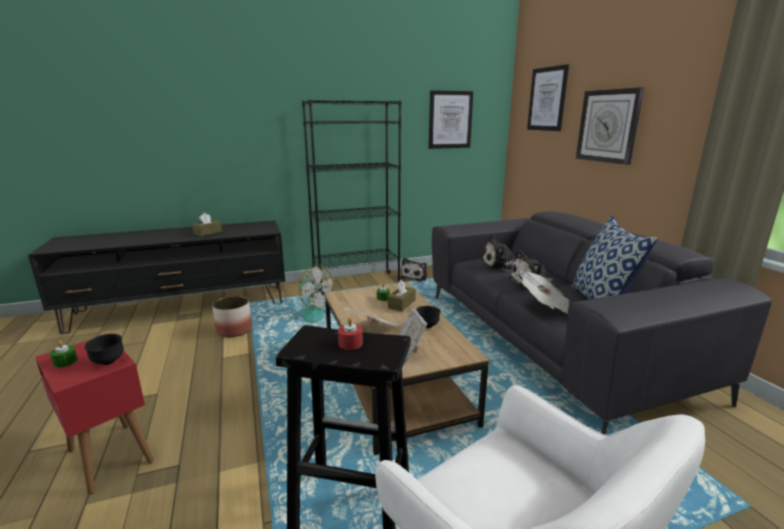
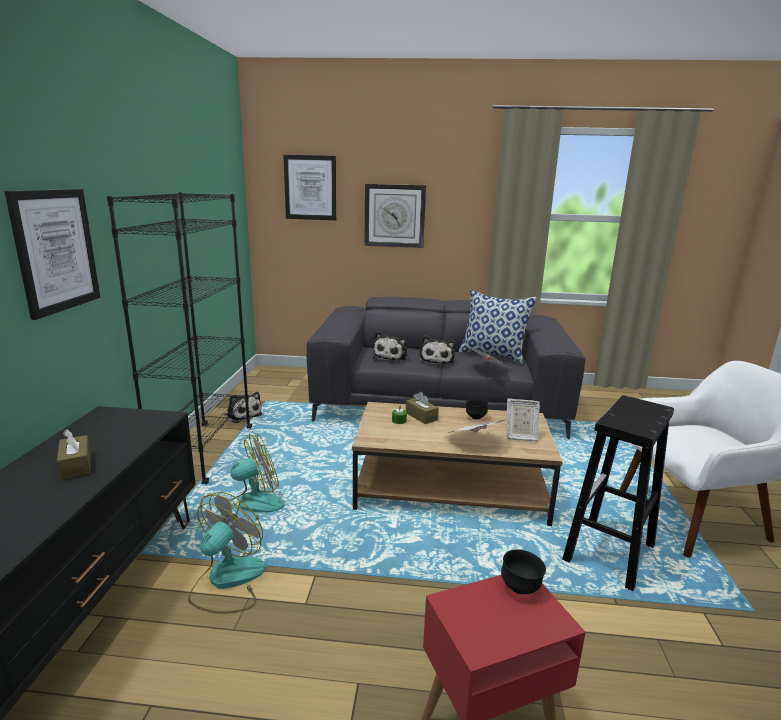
camera: 65 degrees left, 0 degrees up
(65, 361) = (504, 631): green candle -> none
(234, 330) = (227, 581): planter -> fan
(350, 343) = (632, 413): red candle -> none
(450, 120) = (216, 211): picture -> picture (56, 250)

